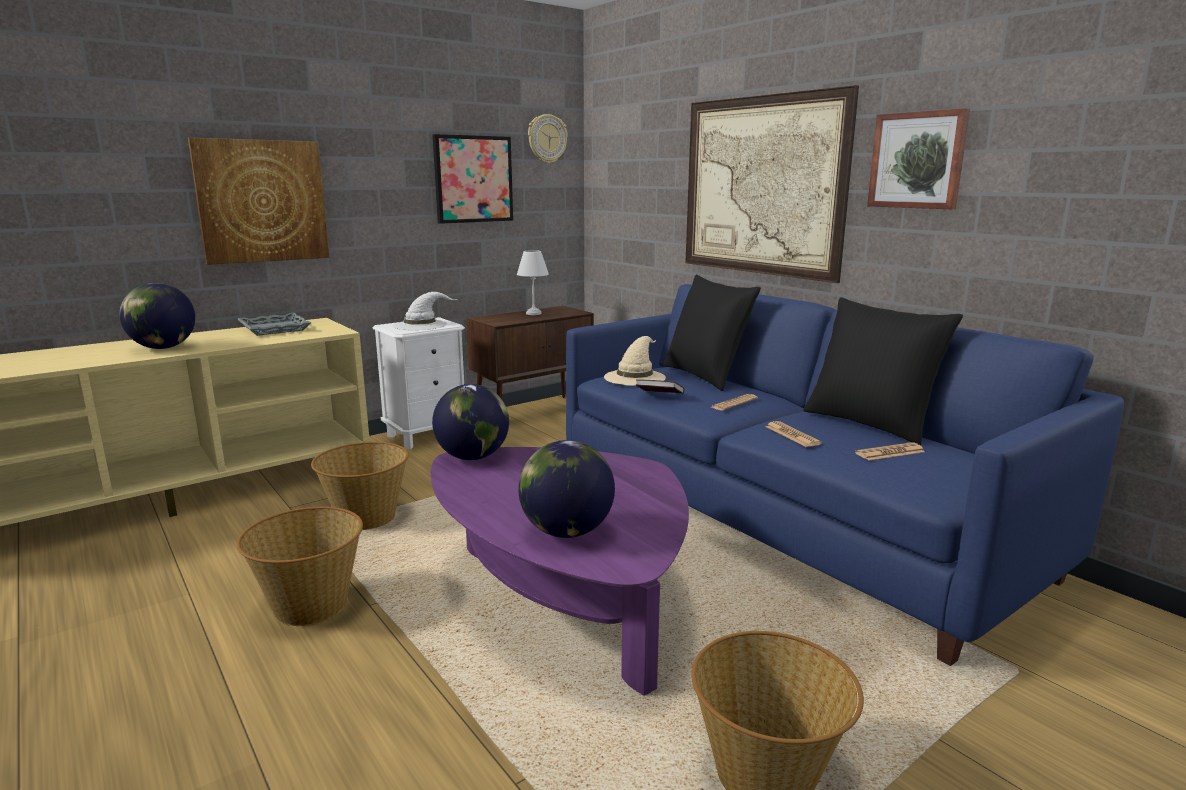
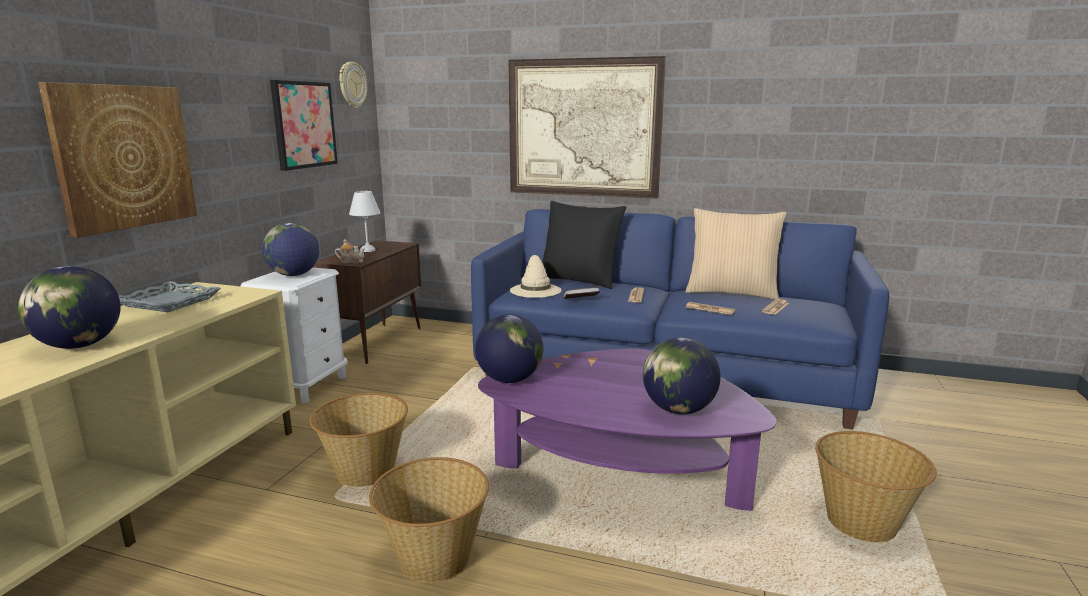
camera: 35 degrees left, 0 degrees up
(421, 325) = (294, 275): white hat -> globe
(497, 321) = (351, 261): none -> teapot
(870, 423) = (731, 292): black pillow -> beige pillow
(917, 160) = (715, 110): picture -> none

